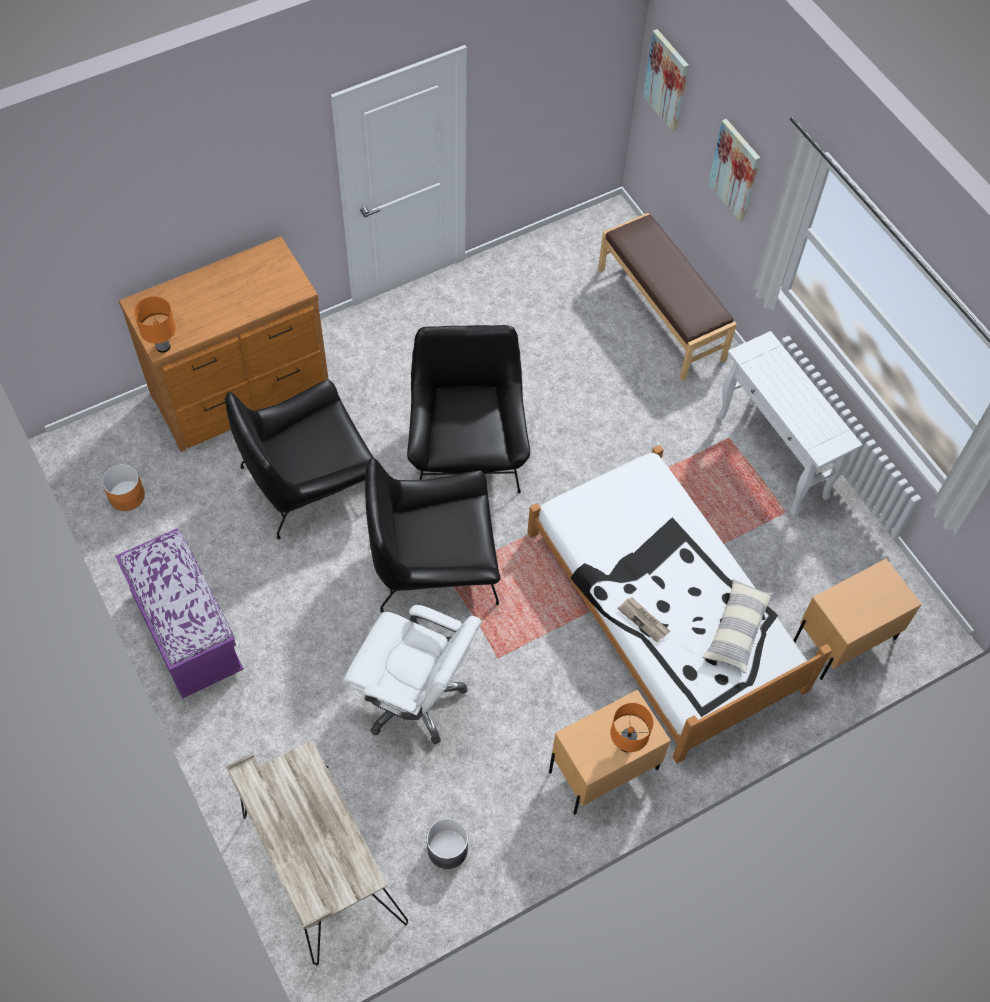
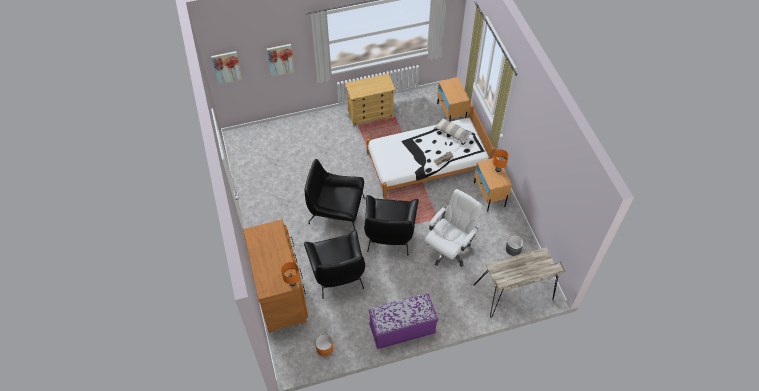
camera: 75 degrees left, 5 degrees down
(661, 313) = (291, 131): brown bench -> none
(773, 457) = (370, 114): white console table -> beige dresser

